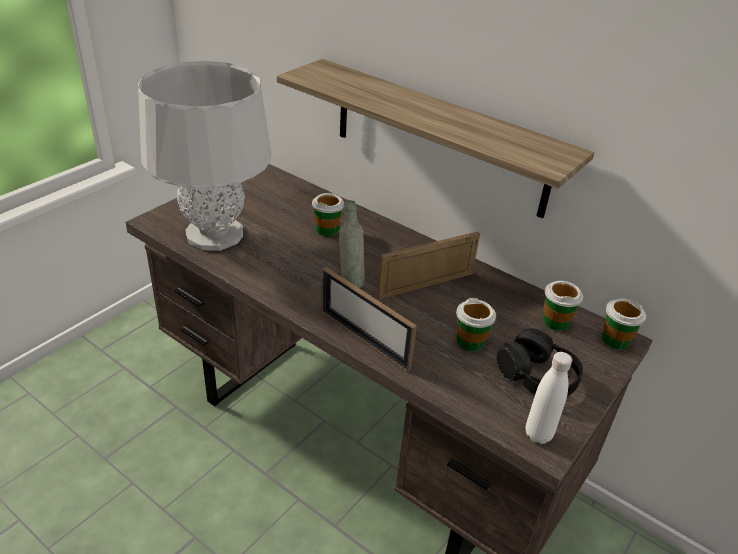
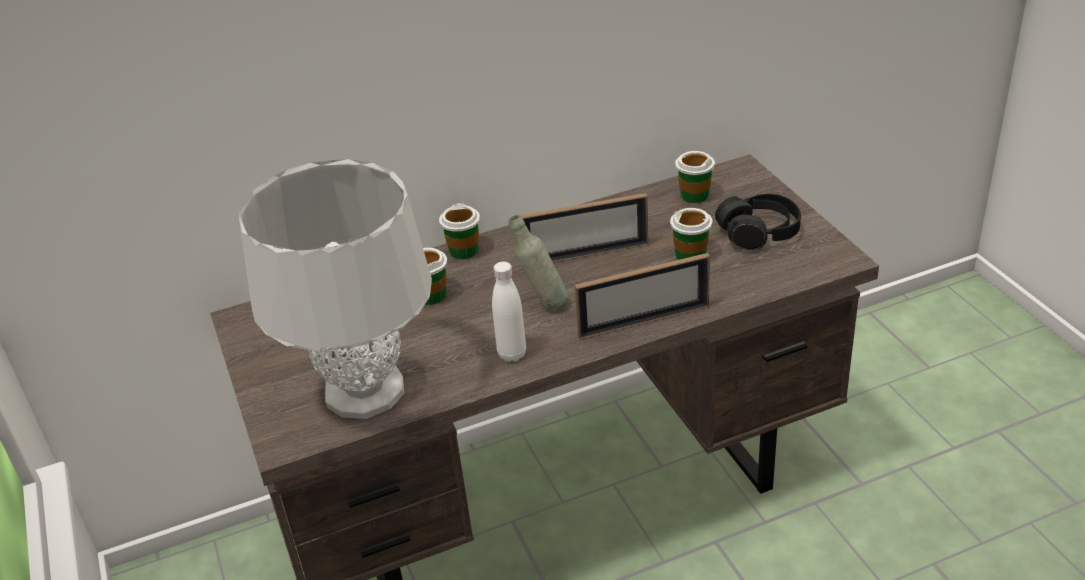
camera: 55 degrees left, 0 degrees up
(426, 285) = (586, 254): picture frame -> picture frame turned 105 degrees counterclockwise
(438, 137) = (475, 112): shelf -> none
(538, 434) = (827, 258): white bottle -> white bottle (512, 354)
(615, 340) = (739, 173): cup -> cup (464, 251)

